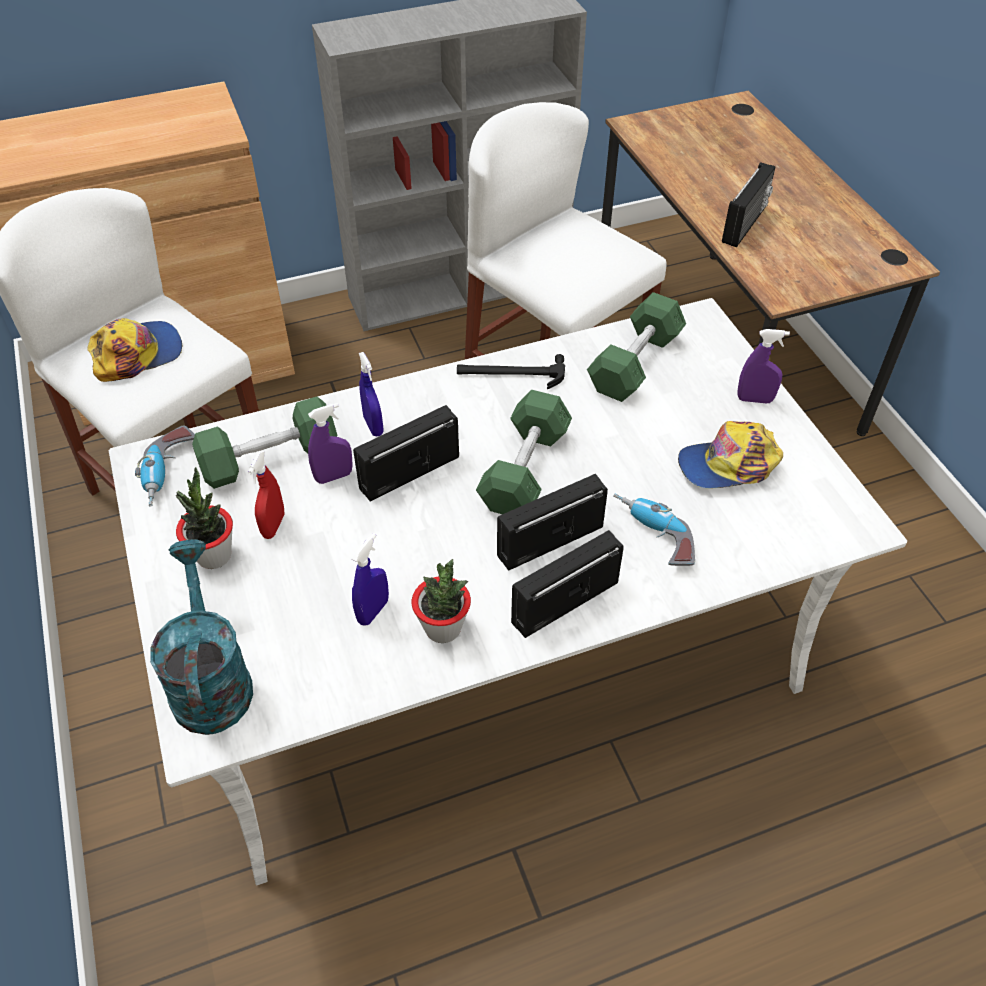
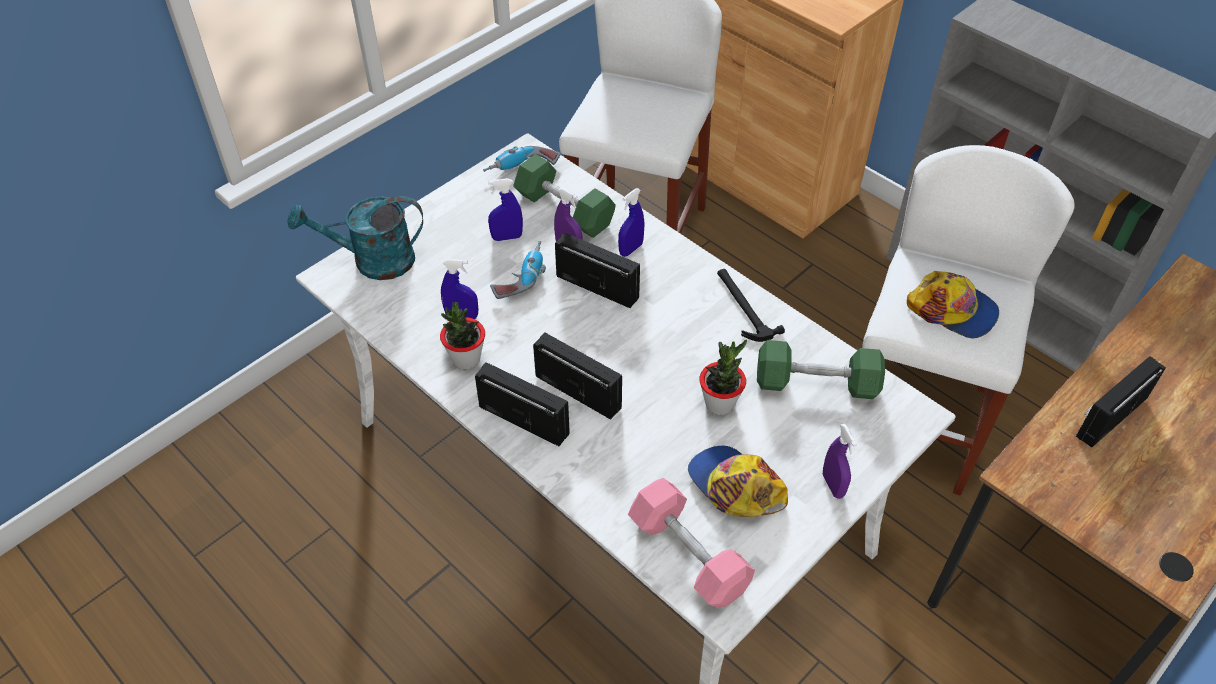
camera: 65 degrees right, 0 degrees up
(137, 354) = (633, 108): cap -> cap (952, 310)
(210, 679) = (372, 261): turquoise watering can -> turquoise watering can turned 150 degrees counterclockwise
(214, 555) = (466, 220): potted plant -> potted plant (719, 403)
(273, 525) = (507, 237): red spray bottle -> blue spray bottle
(524, 470) = (642, 352): green dumbbell -> none
(652, 536) = (620, 455): power drill -> power drill (521, 277)
(746, 224) = (1109, 416): radio -> radio turned 135 degrees clockwise
(794, 528) = (688, 554): none -> pink dumbbell

